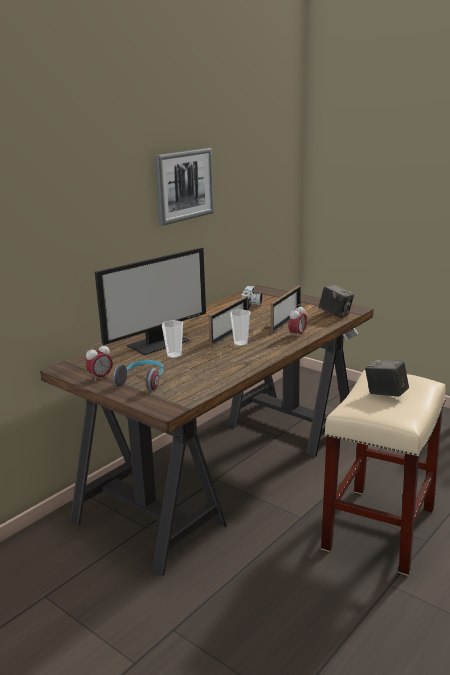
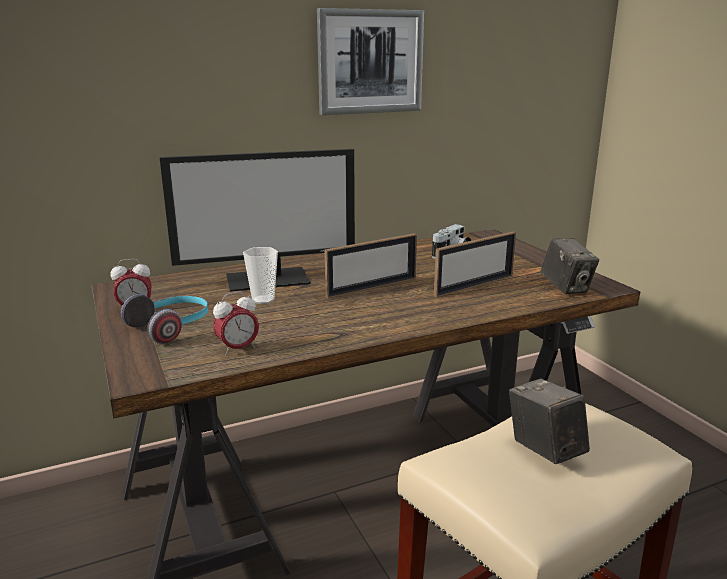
camera: 25 degrees right, 0 degrees up
(241, 343) = (372, 302): cup -> none
(297, 335) = (469, 308): alarm clock -> alarm clock (238, 349)

